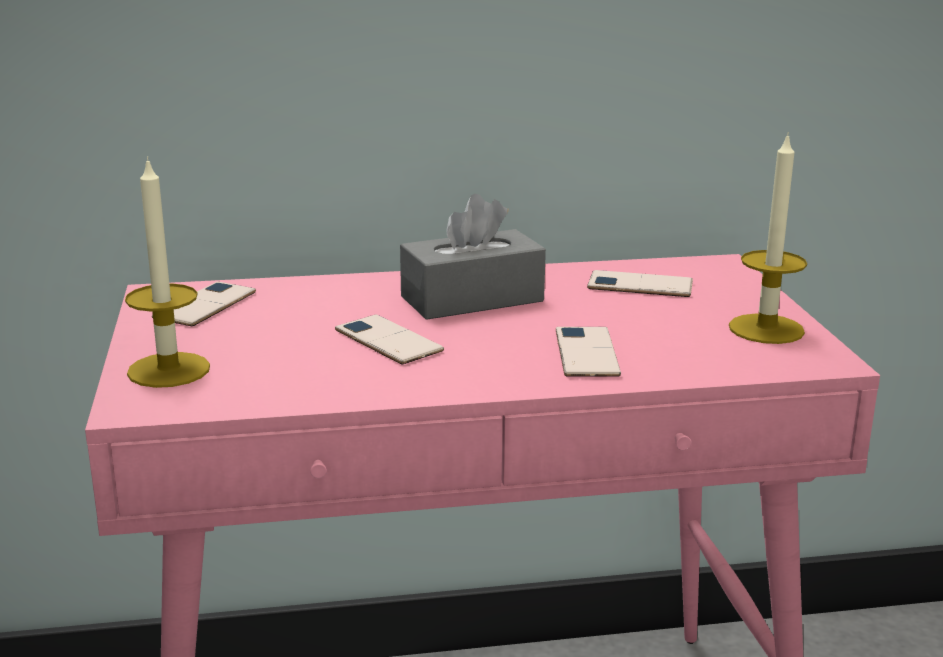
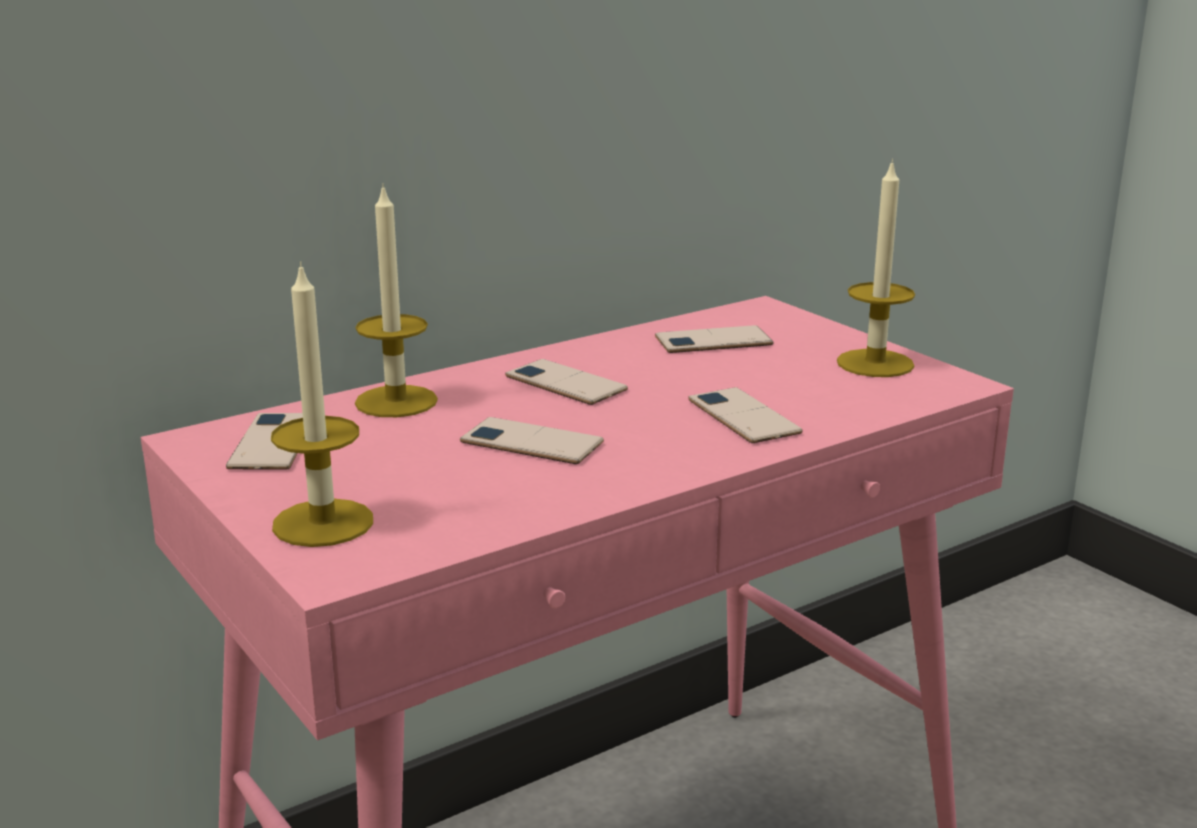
camera: 25 degrees left, 0 degrees up
(326, 290) = (396, 401): none -> candle
(472, 299) = (565, 383): grey tissue box -> phone

